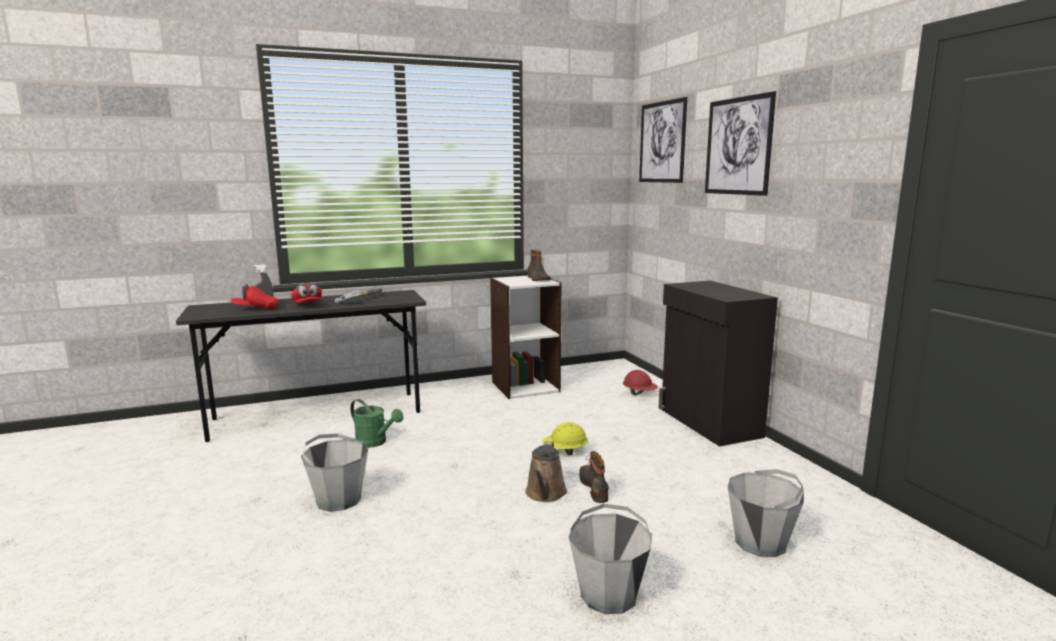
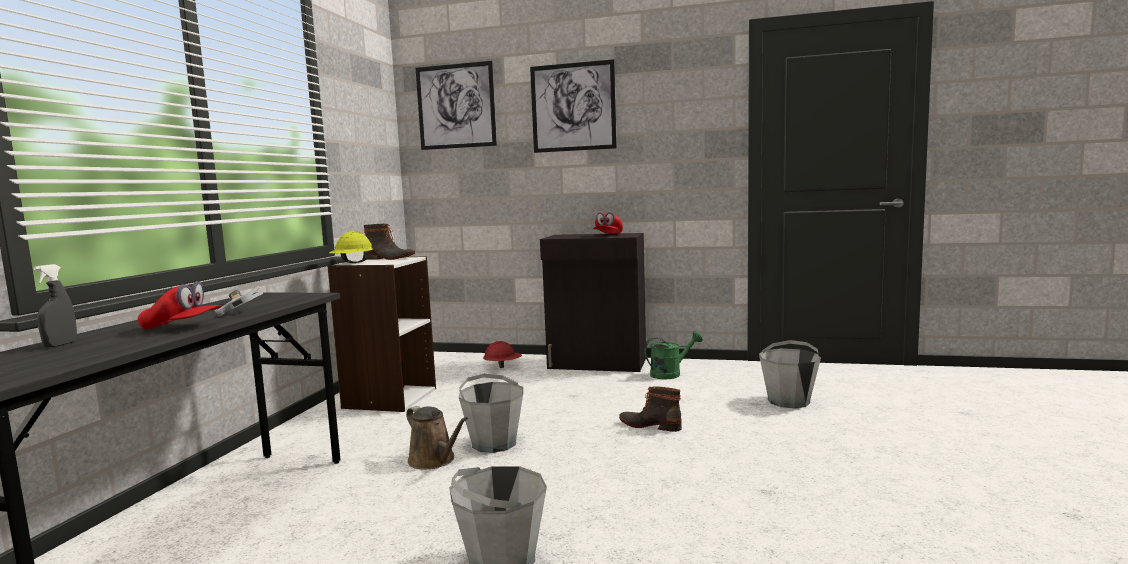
camera: 55 degrees left, 5 degrees down
(255, 309) = (91, 349): red cap -> red cap (608, 235)
(375, 442) = (374, 505): green watering can -> green watering can (670, 374)
(545, 494) = (638, 446): brown watering can -> brown watering can (434, 460)
(565, 452) = (568, 419): yellow hard hat -> yellow hard hat (352, 263)
(609, 594) = (823, 463): grey bucket -> grey bucket (494, 443)

